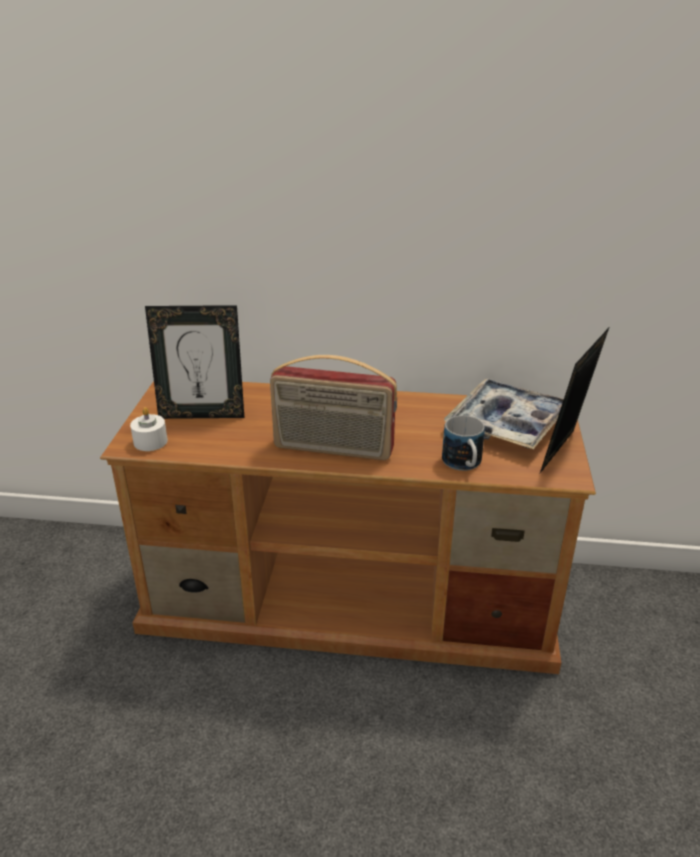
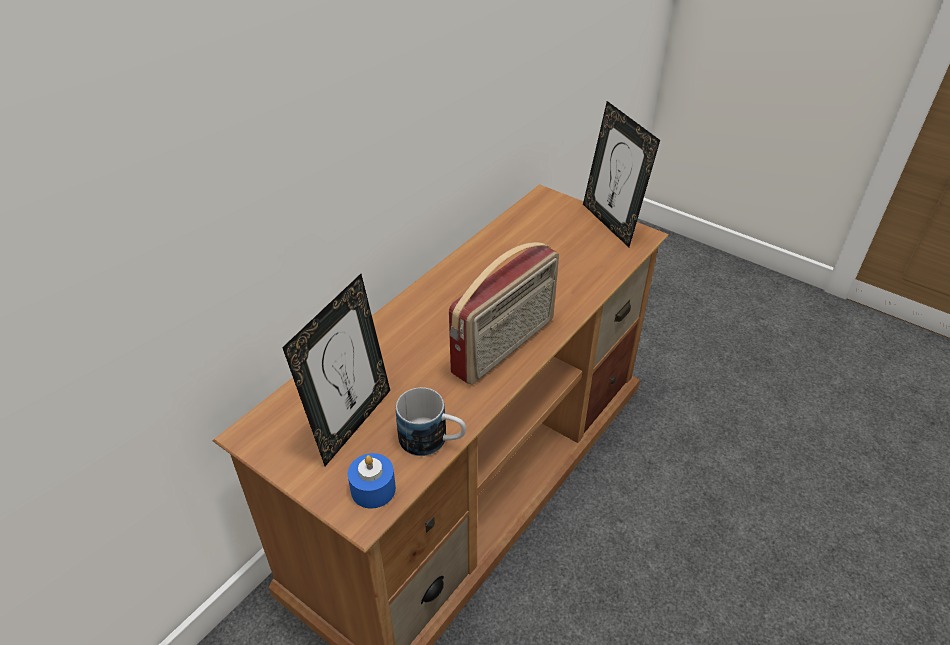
camera: 60 degrees left, 10 degrees up
(150, 441) = (373, 489): white candle -> blue candle
(464, 465) = (590, 280): mug -> mug (433, 441)
(506, 423) = (545, 230): tray -> none

